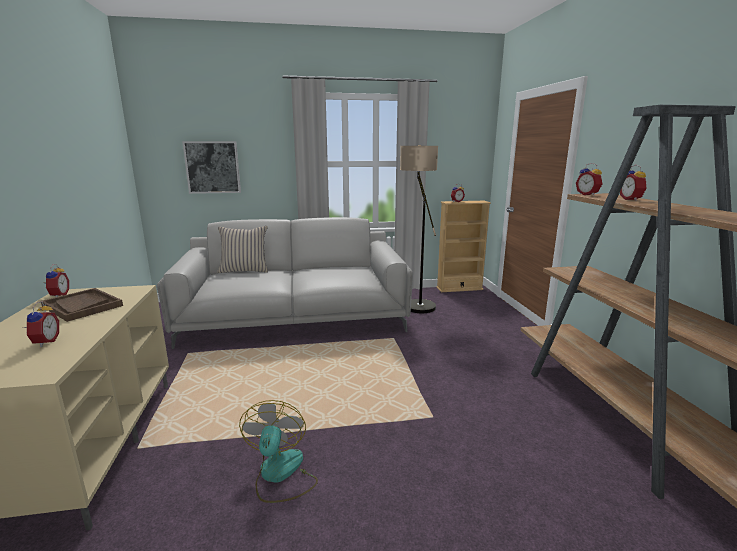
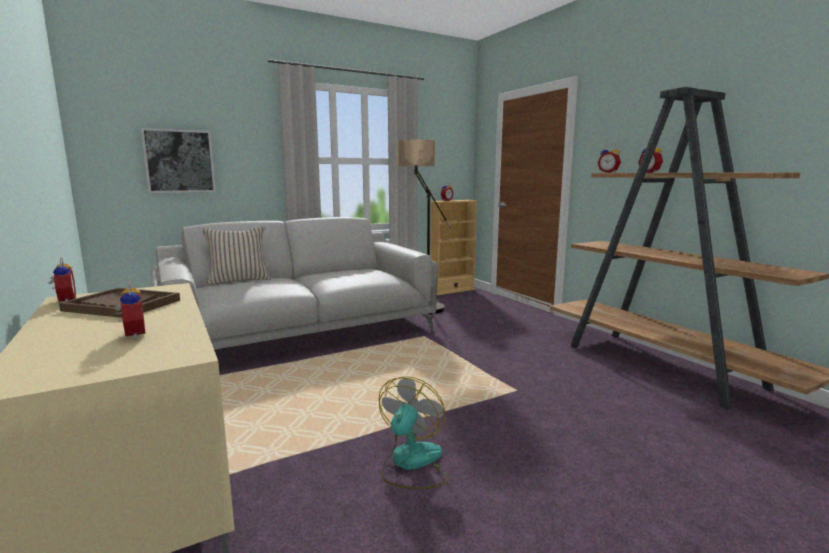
camera: 20 degrees left, 5 degrees down
(280, 475) = (411, 463): fan -> fan turned 45 degrees clockwise

